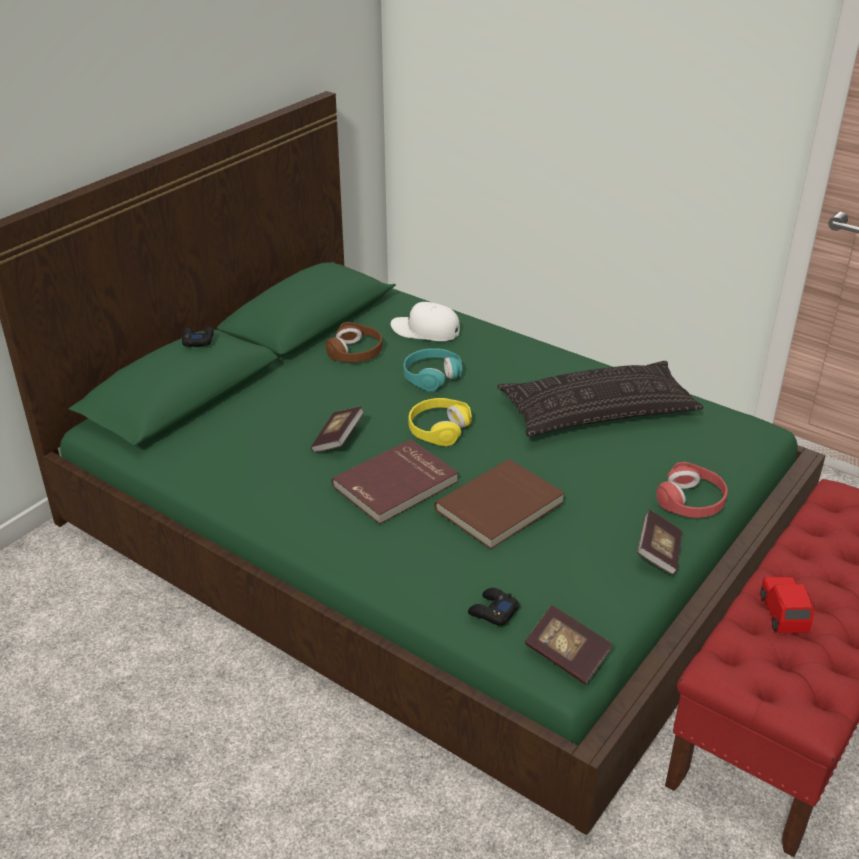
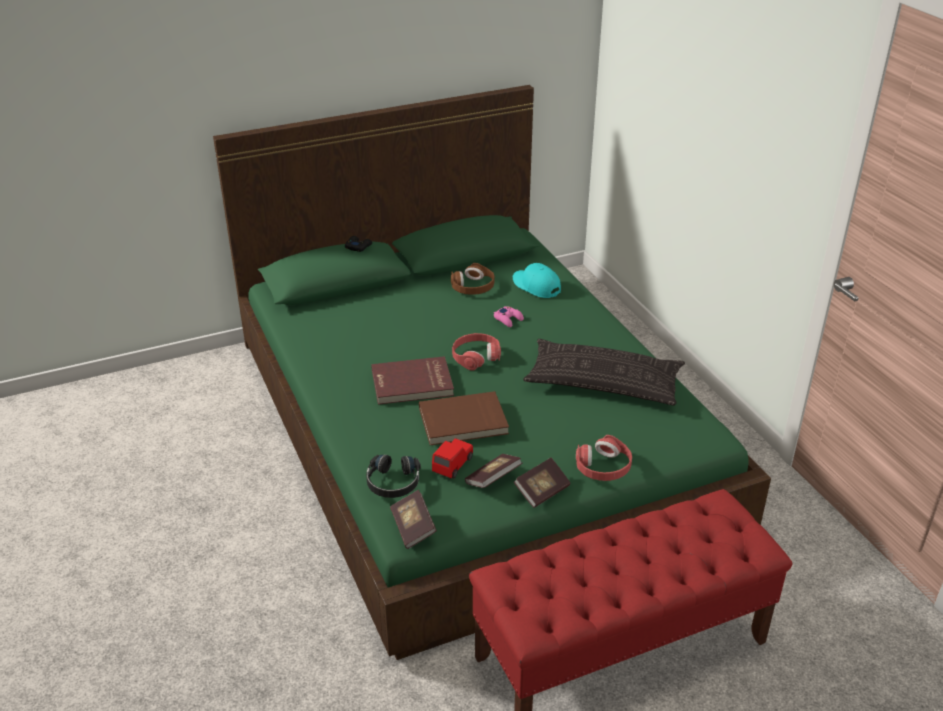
camera: 30 degrees right, 0 degrees up
(338, 440) = (404, 342): book -> book (493, 479)
(425, 331) = (536, 286): white cap -> turquoise cap
(431, 376) = (508, 319): turquoise headphones -> pink game controller
(438, 429) = (476, 356): yellow headphones -> red headphones
(492, 611) = (393, 483): black game controller -> black headphones
(783, 613) = (579, 561): red toy car -> red toy car (453, 464)

